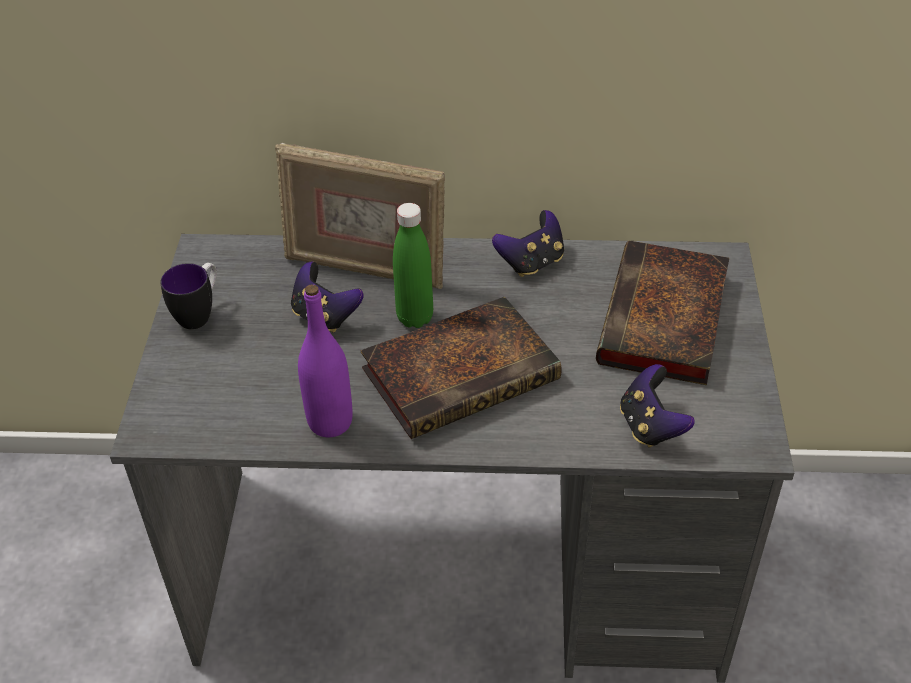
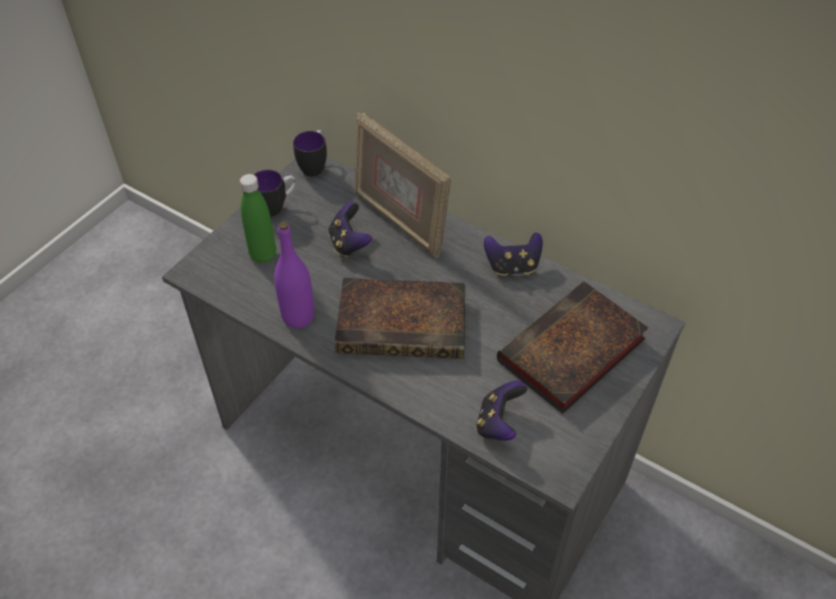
camera: 30 degrees right, 5 degrees up
(210, 249) = (315, 166): none -> mug
(415, 317) = (404, 270): green bottle -> green bottle (263, 255)

